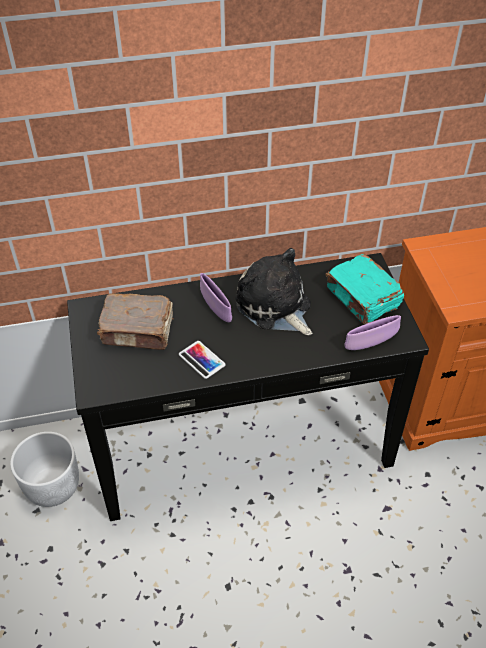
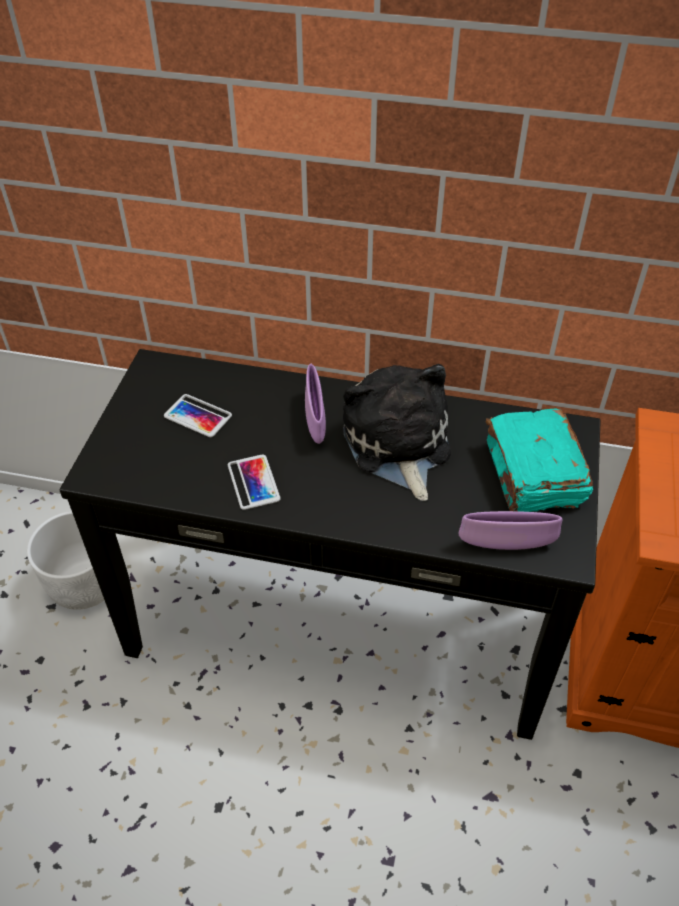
camera: 25 degrees right, 0 degrees up
(138, 331) = (198, 416): brown book -> phone

